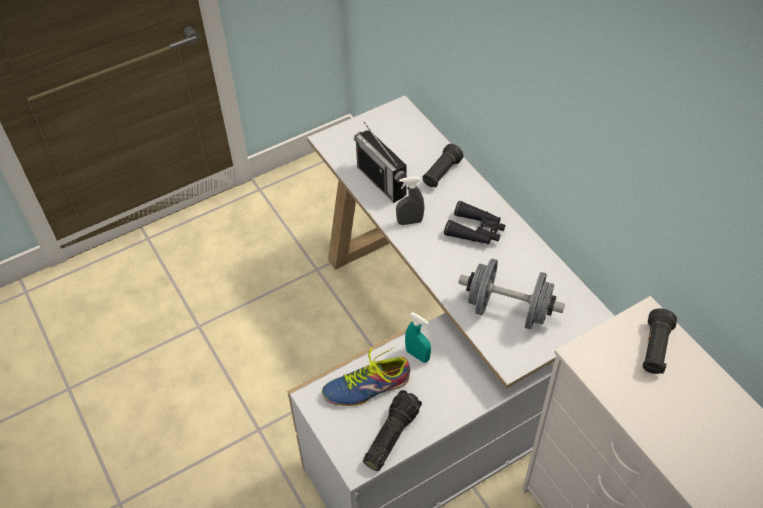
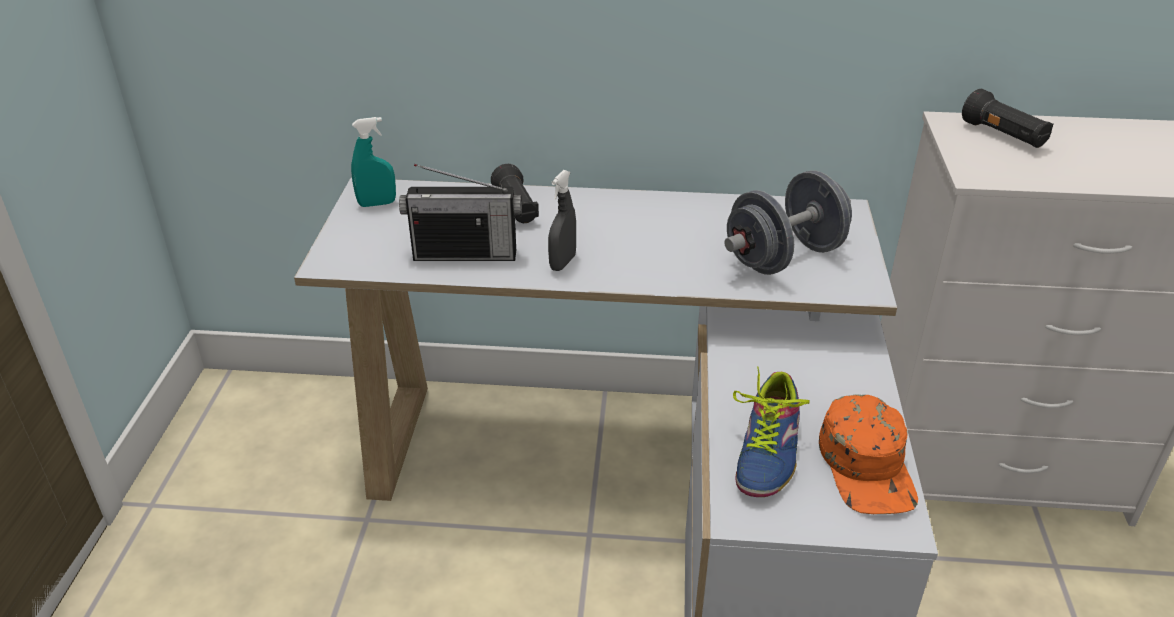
camera: 55 degrees left, 15 degrees down
(390, 435) = (867, 466): flashlight -> orange cap
(417, 355) = (754, 381): turquoise spray bottle -> turquoise spray bottle (377, 204)
(476, 230) = (637, 225): black binoculars -> none

